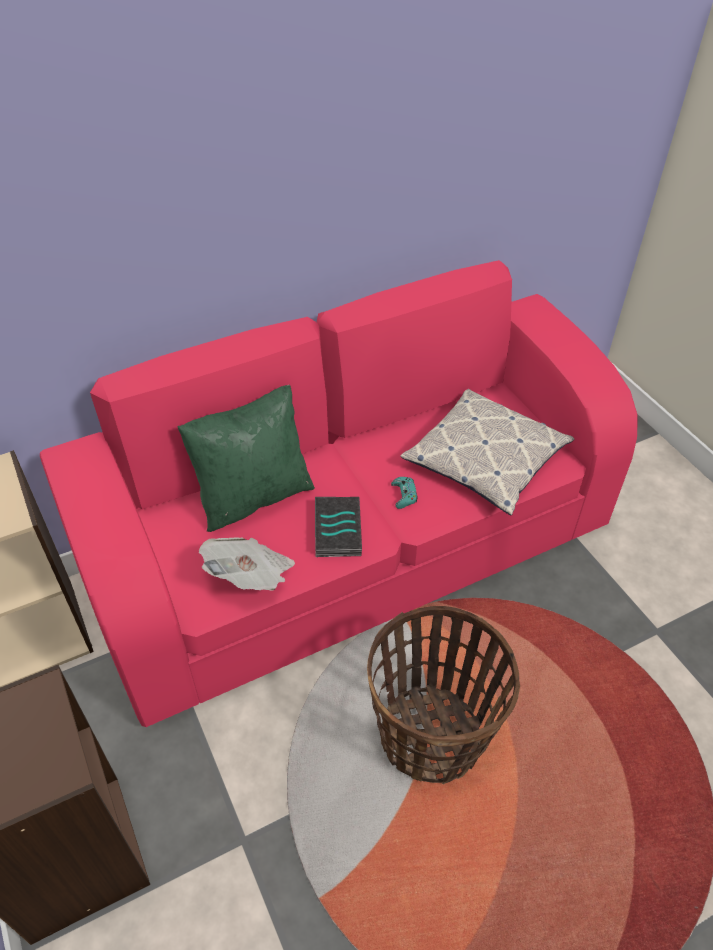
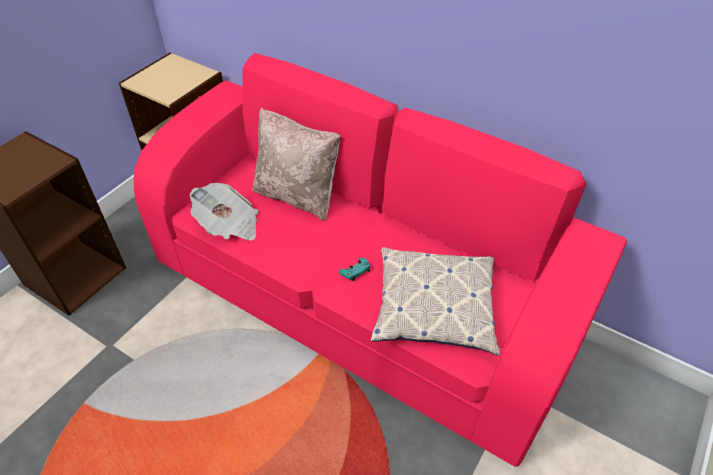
camera: 60 degrees right, 0 degrees up
(253, 496) = (297, 195): green pillow -> beige pillow
(336, 529) = (296, 248): book -> none
(431, 735) = (227, 417): basket -> none

